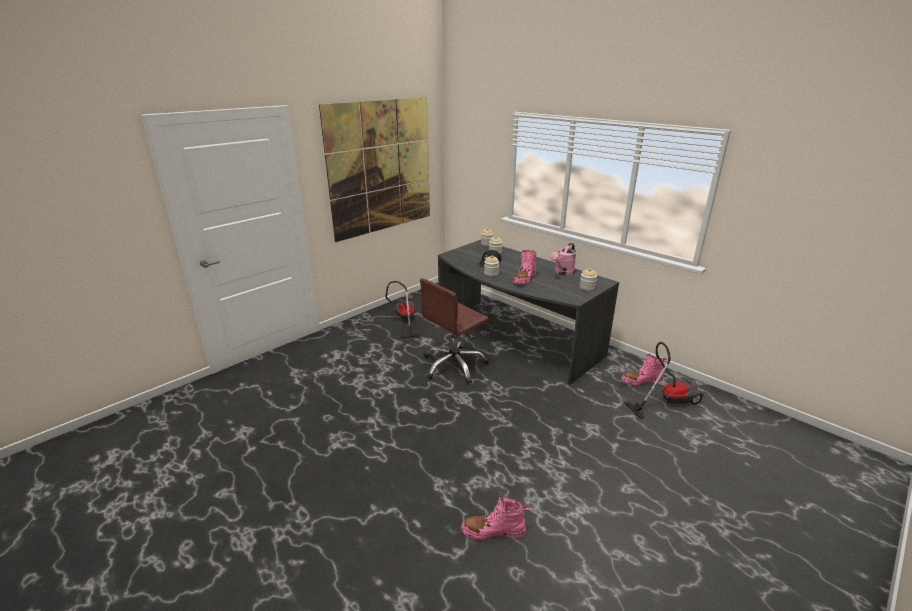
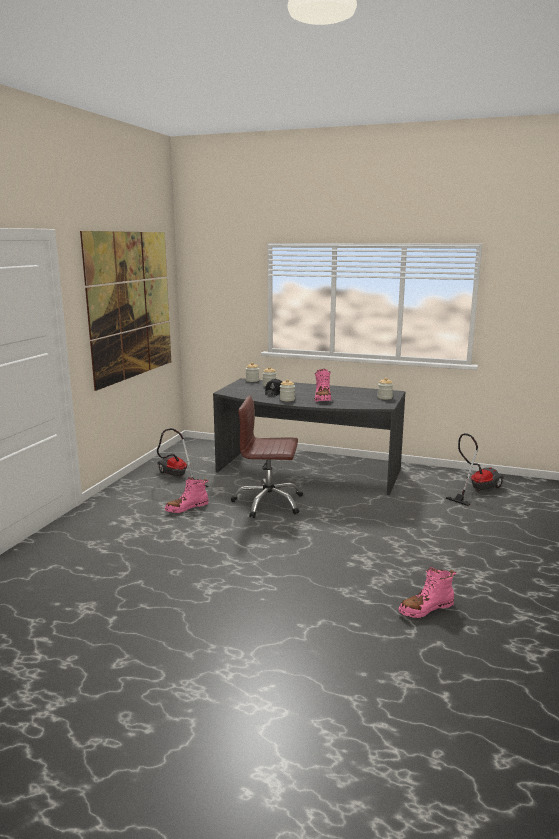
camera: 25 degrees left, 10 degrees down
(454, 365) = (268, 503): brown office chair -> brown office chair turned 75 degrees clockwise
(563, 272) = (350, 391): pink watering can -> none
(641, 380) = (444, 480): pink boot -> pink boot (187, 508)

